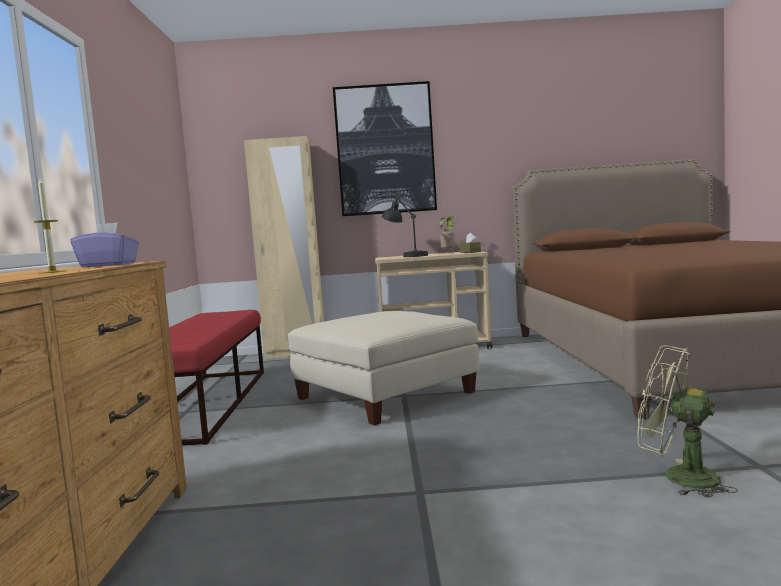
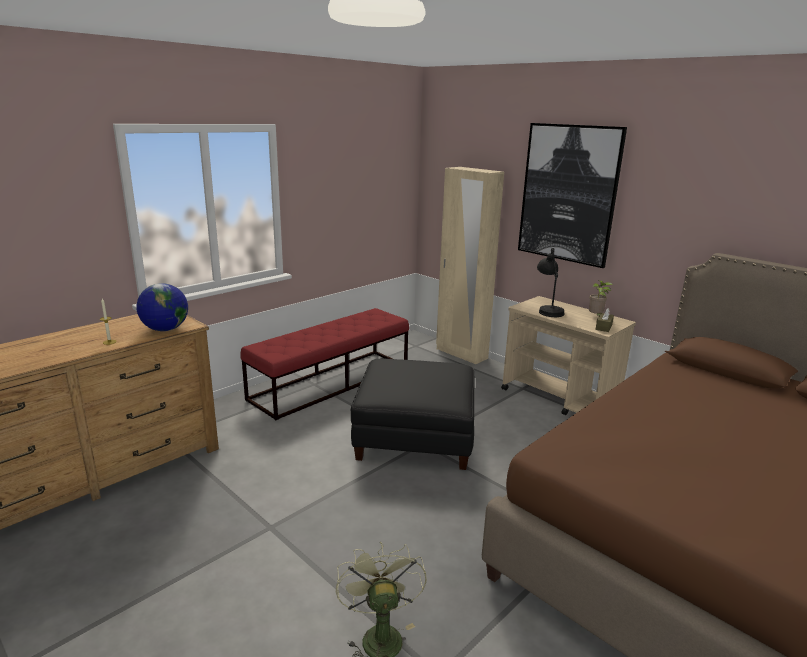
camera: 45 degrees right, 15 degrees up
(108, 265) = (165, 329): purple tissue box -> globe
(386, 395) = (415, 436): beige ottoman -> black ottoman

